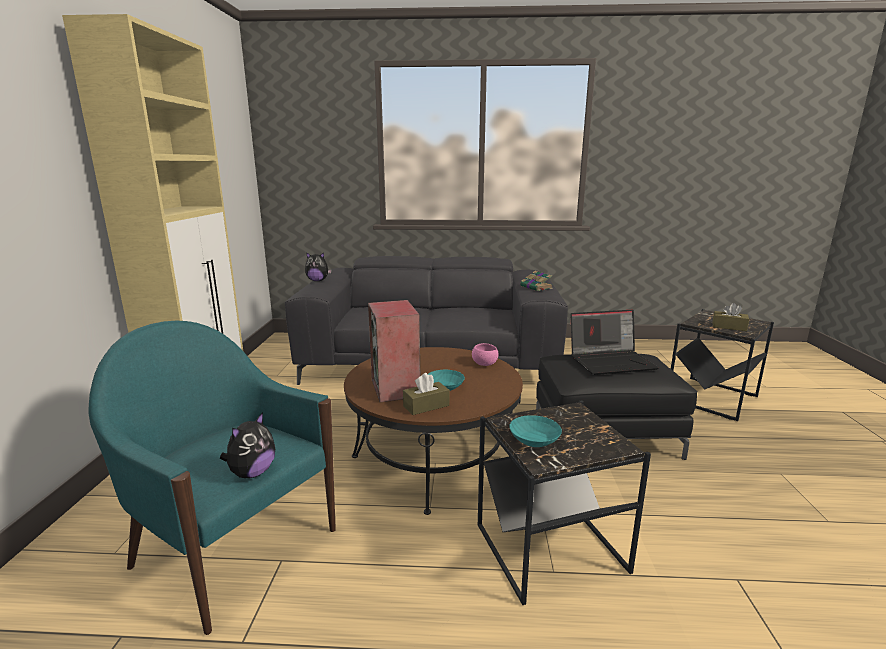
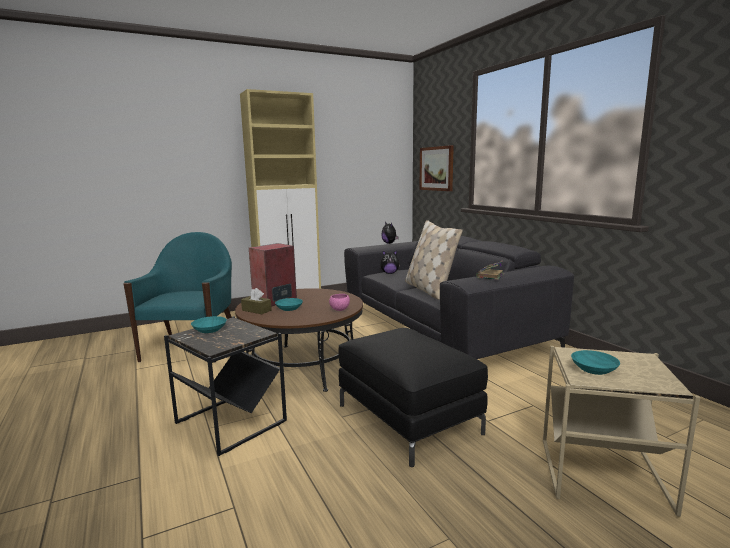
camera: 60 degrees right, 5 degrees down
(252, 473) = (170, 303): plush toy -> plush toy (389, 273)
(313, 177) = (436, 168): none -> picture
(453, 320) = (429, 290): none -> beige pillow
(611, 361) = (409, 342): laptop -> none
(712, 398) = (604, 476): black side table -> beige side table
(729, 327) = (595, 369): brown tissue box -> turquoise bowl

